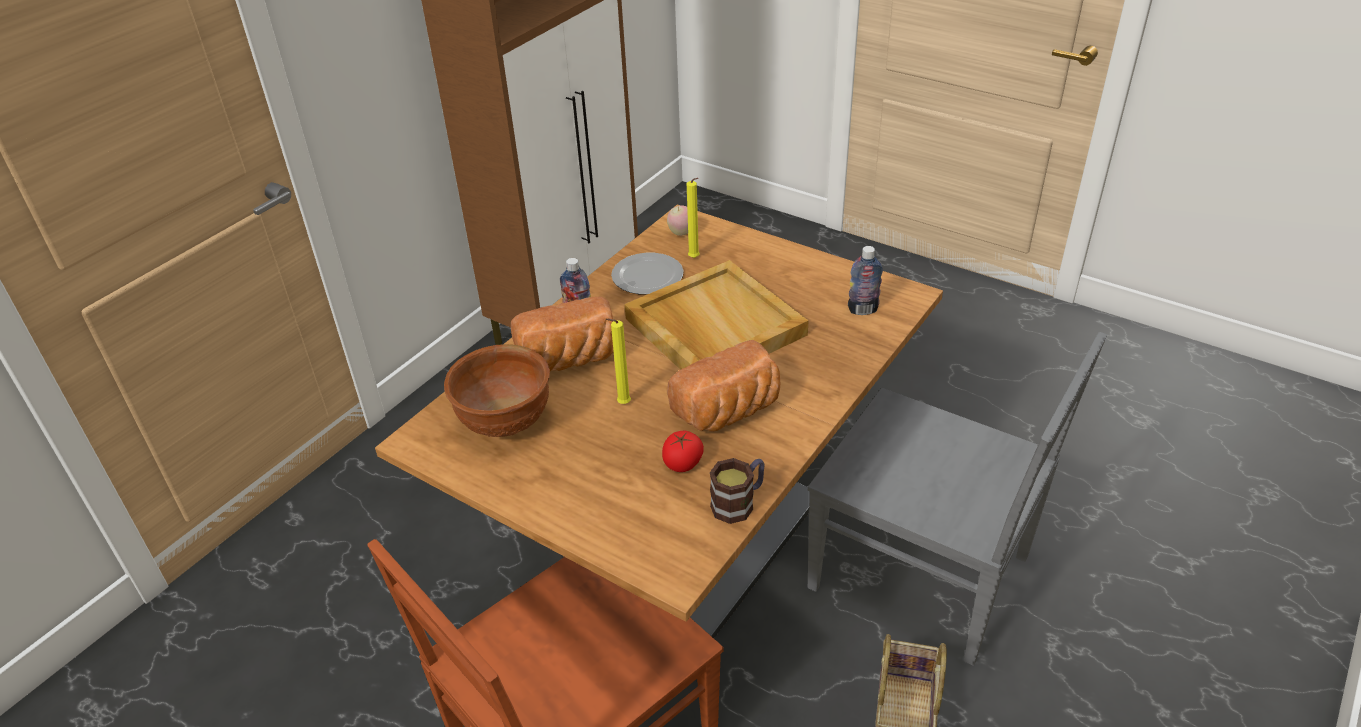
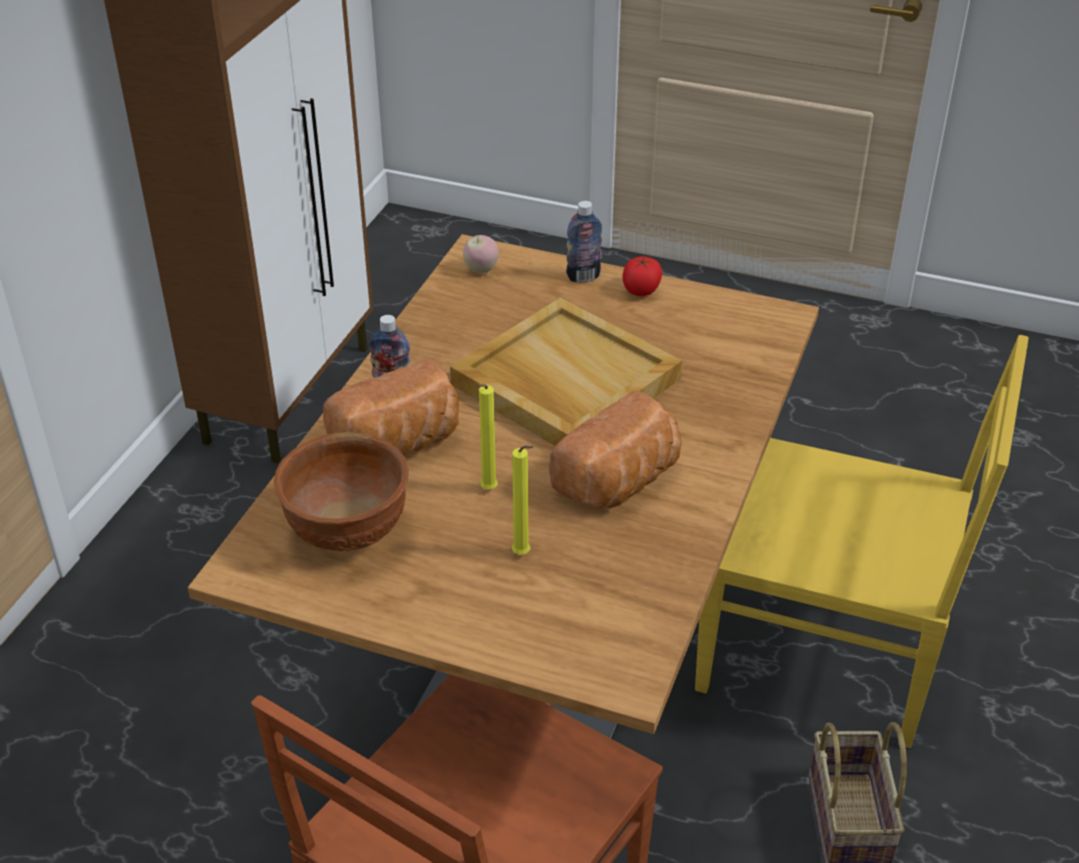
camera: 15 degrees left, 0 degrees up
(646, 276) = (457, 329): plate -> none
(682, 463) = (587, 551): tomato -> tomato (641, 290)
(695, 259) = (510, 300): yellow candle -> yellow candle (523, 555)
(739, 502) = (671, 586): mug -> none
(862, 310) = (735, 341): bottle -> bottle (583, 276)
(924, 575) = (826, 654): grey chair -> yellow chair

